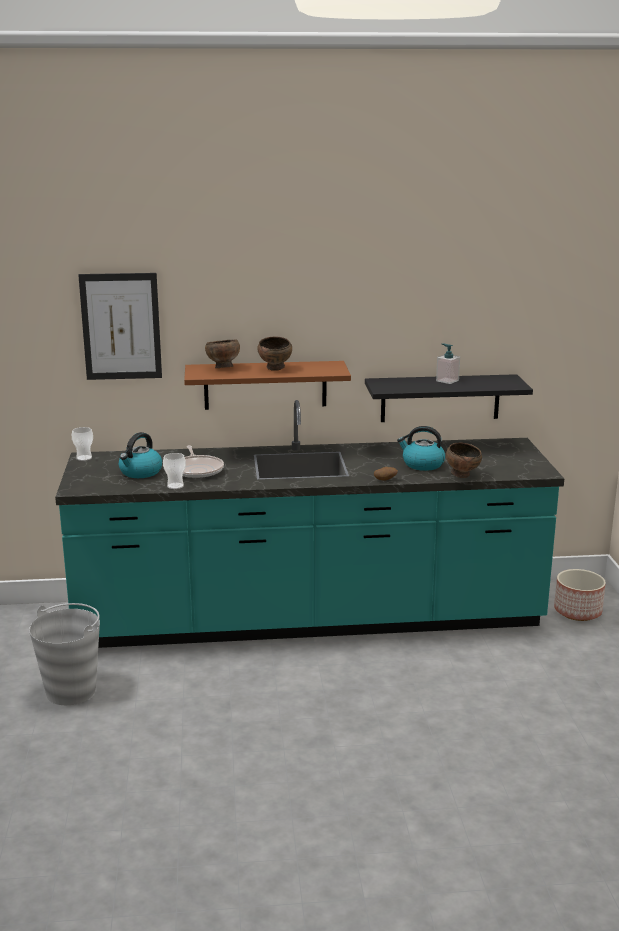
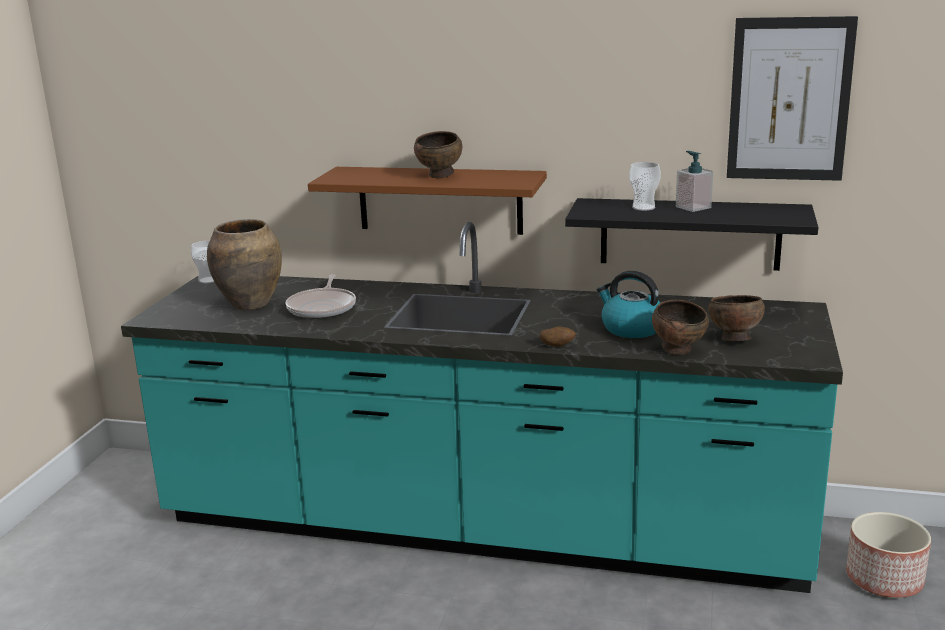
camera: 20 degrees right, 0 degrees up
(71, 691) = (128, 579): grey bucket -> none
(121, 326) = (255, 112): picture -> picture (789, 100)
(140, 472) = (251, 304): kettle -> brown vase
(175, 486) = (273, 326): cup -> cup (643, 207)
(222, 368) = (373, 172): brown bowl -> brown bowl (733, 339)

